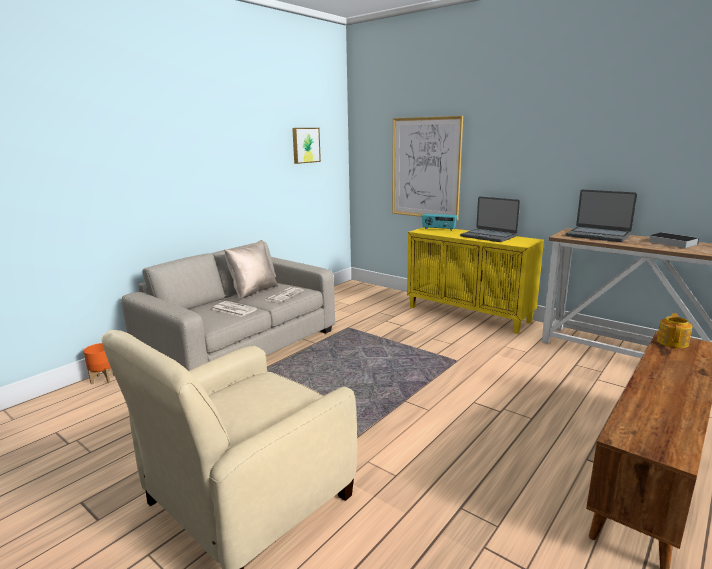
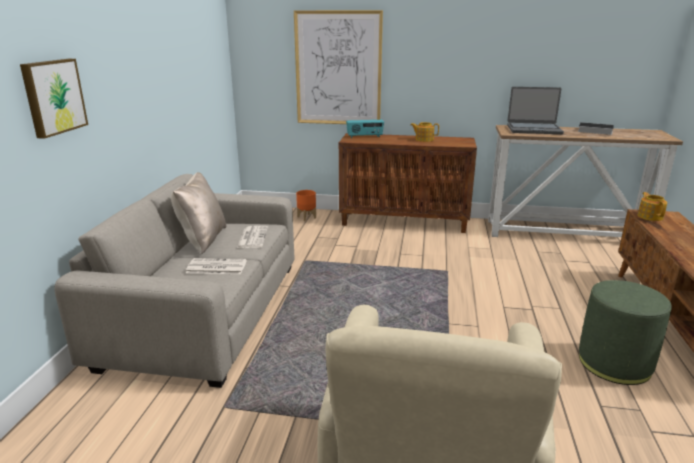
camera: 30 degrees left, 5 degrees up
(103, 379) = (55, 408): orange planter -> orange planter (306, 217)
(305, 145) = (197, 44): picture -> picture (53, 97)
(469, 314) = (404, 222): yellow cabinet -> brown cabinet
(488, 236) = (424, 139): laptop -> teapot
(525, 480) = (614, 363): none -> green ottoman

